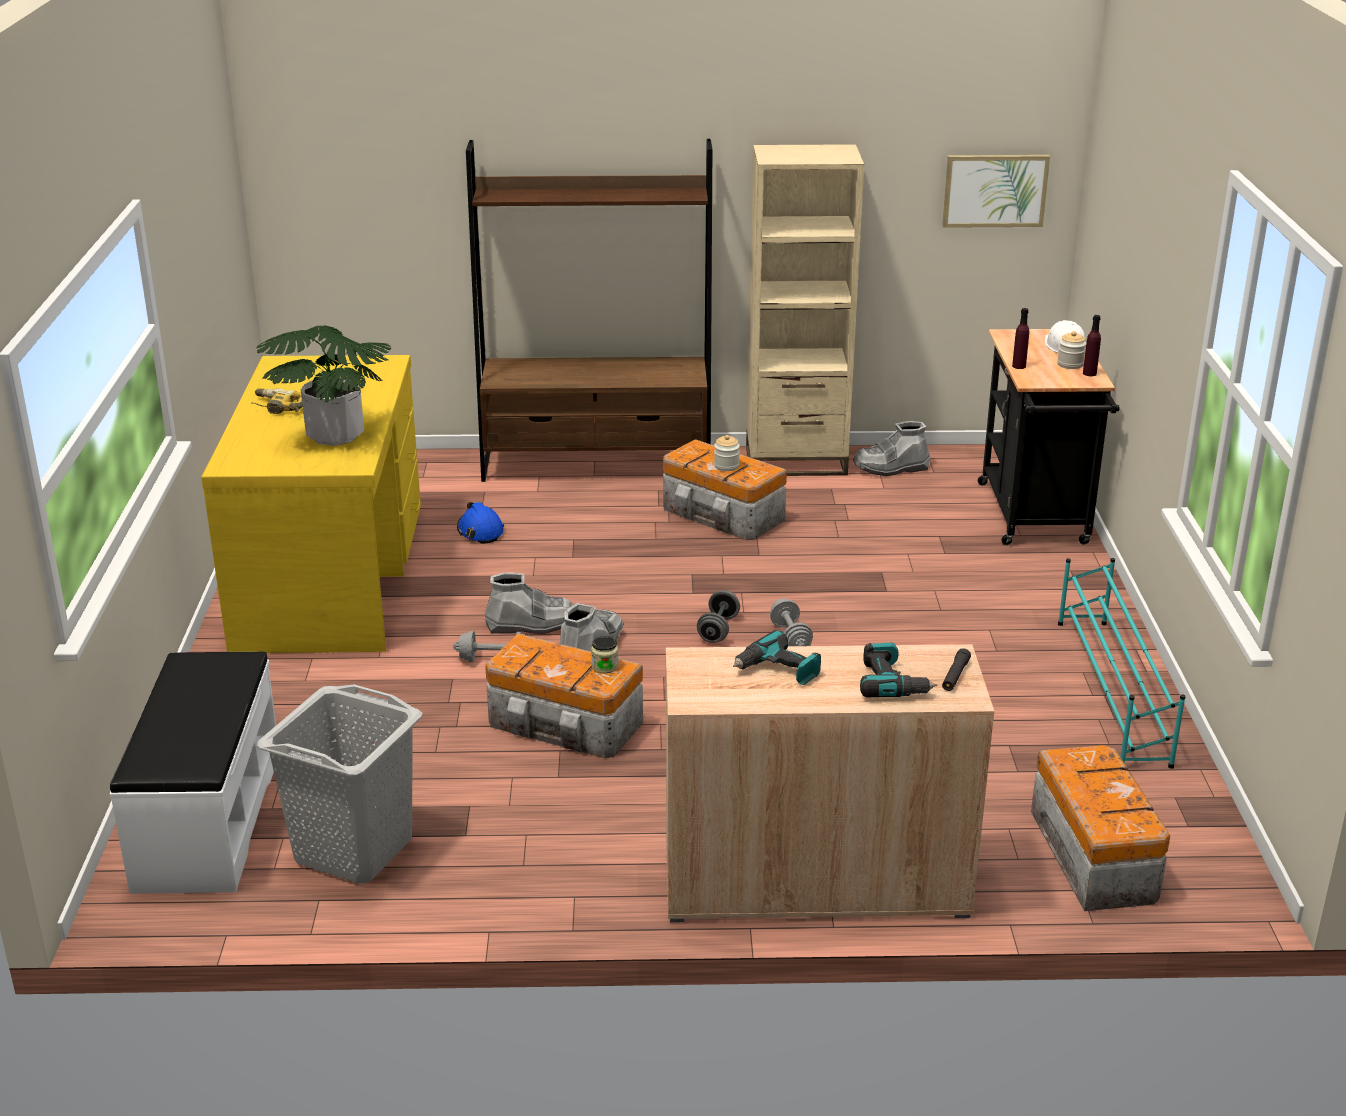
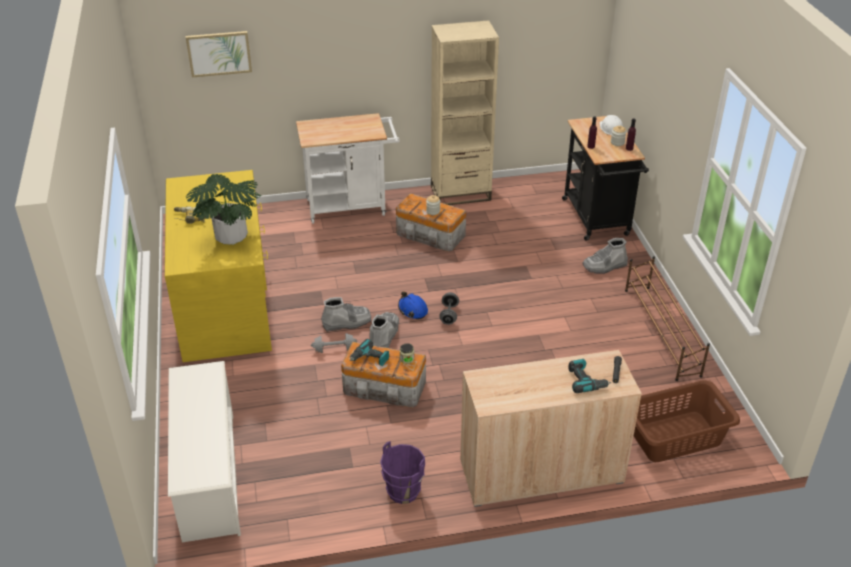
camera: 10 degrees left, 10 degrees up
(207, 819) = (208, 475): white bench -> white shoe rack
(352, 850) = (295, 484): grey laundry basket -> none
(480, 531) = (299, 261): blue hard hat -> blue hard hat (412, 309)
(544, 884) = (403, 492): none -> purple bucket
(597, 465) = (351, 206): brown bookcase -> white cart
(778, 671) = (526, 380): power drill -> power drill (370, 359)
(790, 638) = (488, 316): grey dumbbell -> none
(891, 468) = (513, 193): grey boot -> grey boot (604, 266)
(995, 190) = (565, 38): picture -> picture (219, 53)
(1093, 855) = (674, 436): storage box -> brown laundry basket
(1111, 691) = (661, 332): turquoise shoe rack -> brown shoe rack

